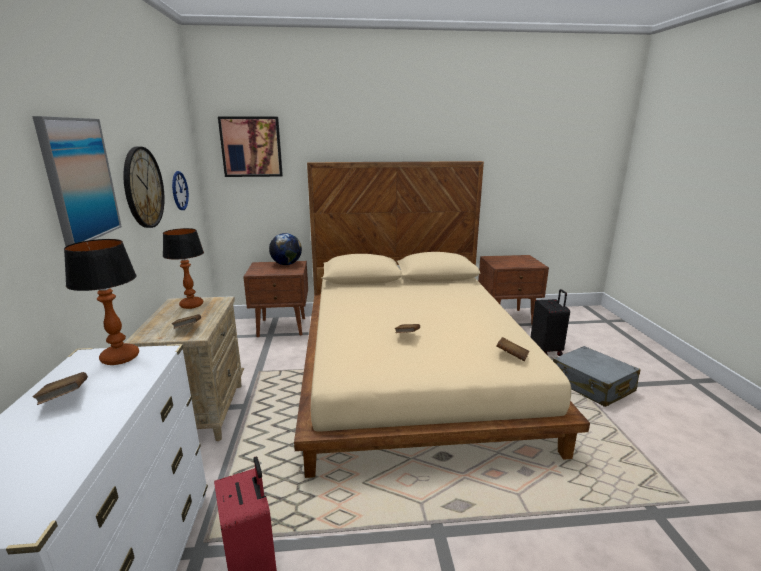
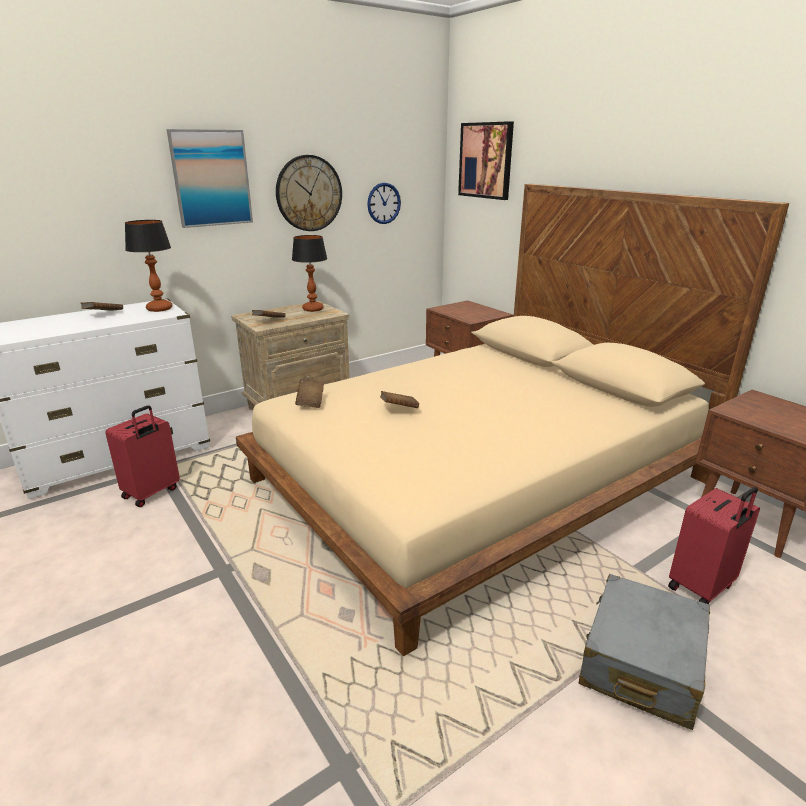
camera: 60 degrees right, 5 degrees up
(286, 264) = (486, 311): globe -> none
(511, 356) = (418, 480): brown book -> brown book (311, 402)
(547, 349) = (702, 587): black suitcase -> red suitcase

